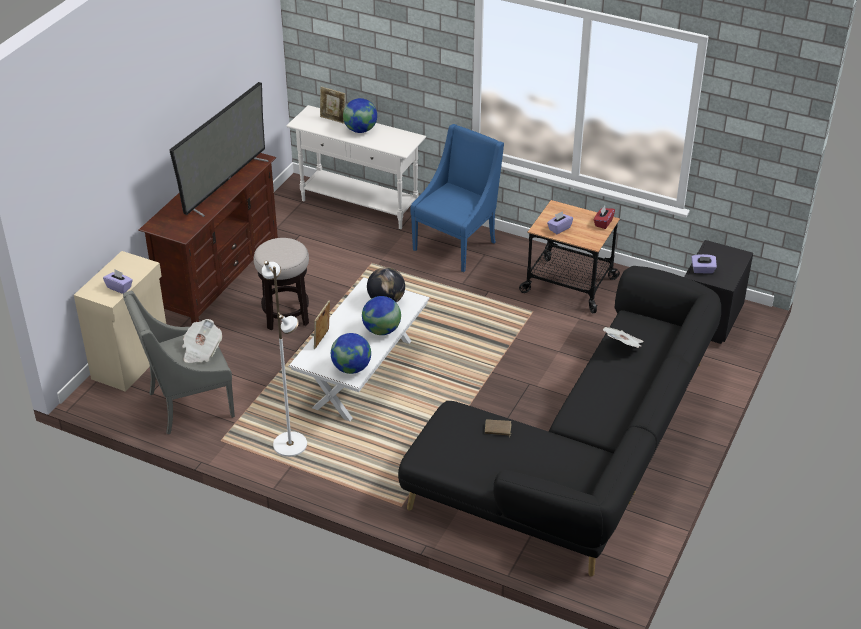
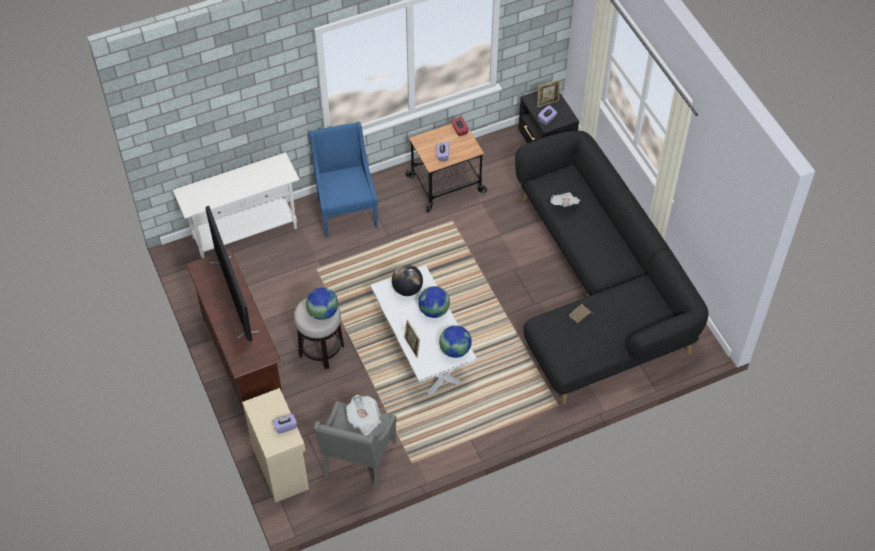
camera: 50 degrees left, 15 degrees up
(290, 444) = (451, 427): white floor lamp -> none
(333, 119) = (208, 187): picture frame -> picture frame (547, 103)
(360, 130) = (239, 181): globe -> globe (323, 312)

